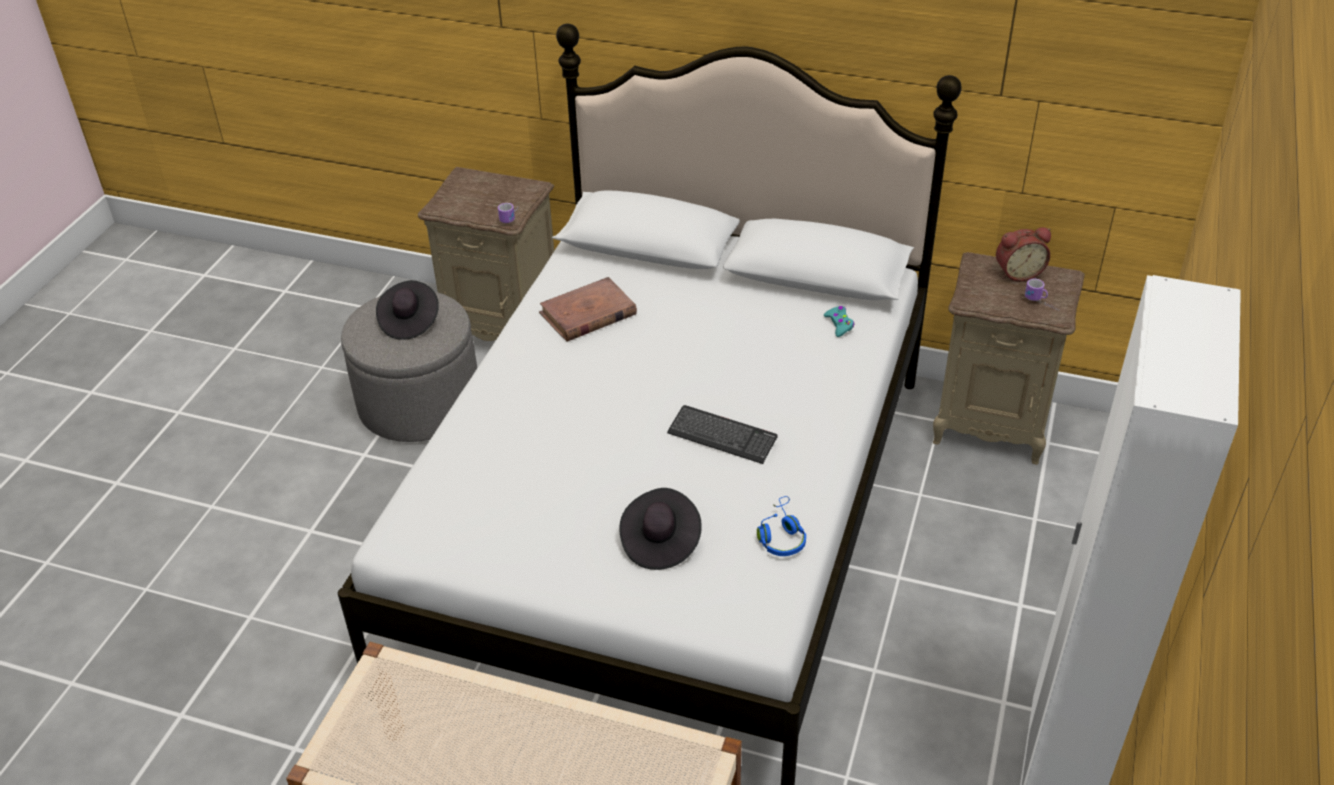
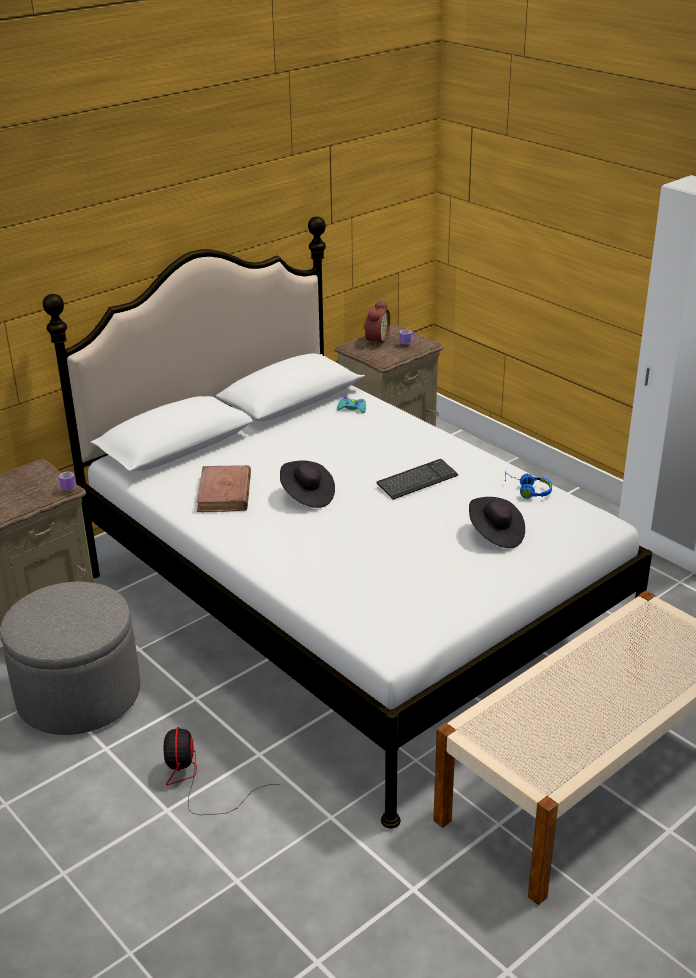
camera: 60 degrees left, 10 degrees down
(355, 532) = (196, 781): none -> fan
(409, 321) = (65, 611): black hat -> black hat (307, 496)

